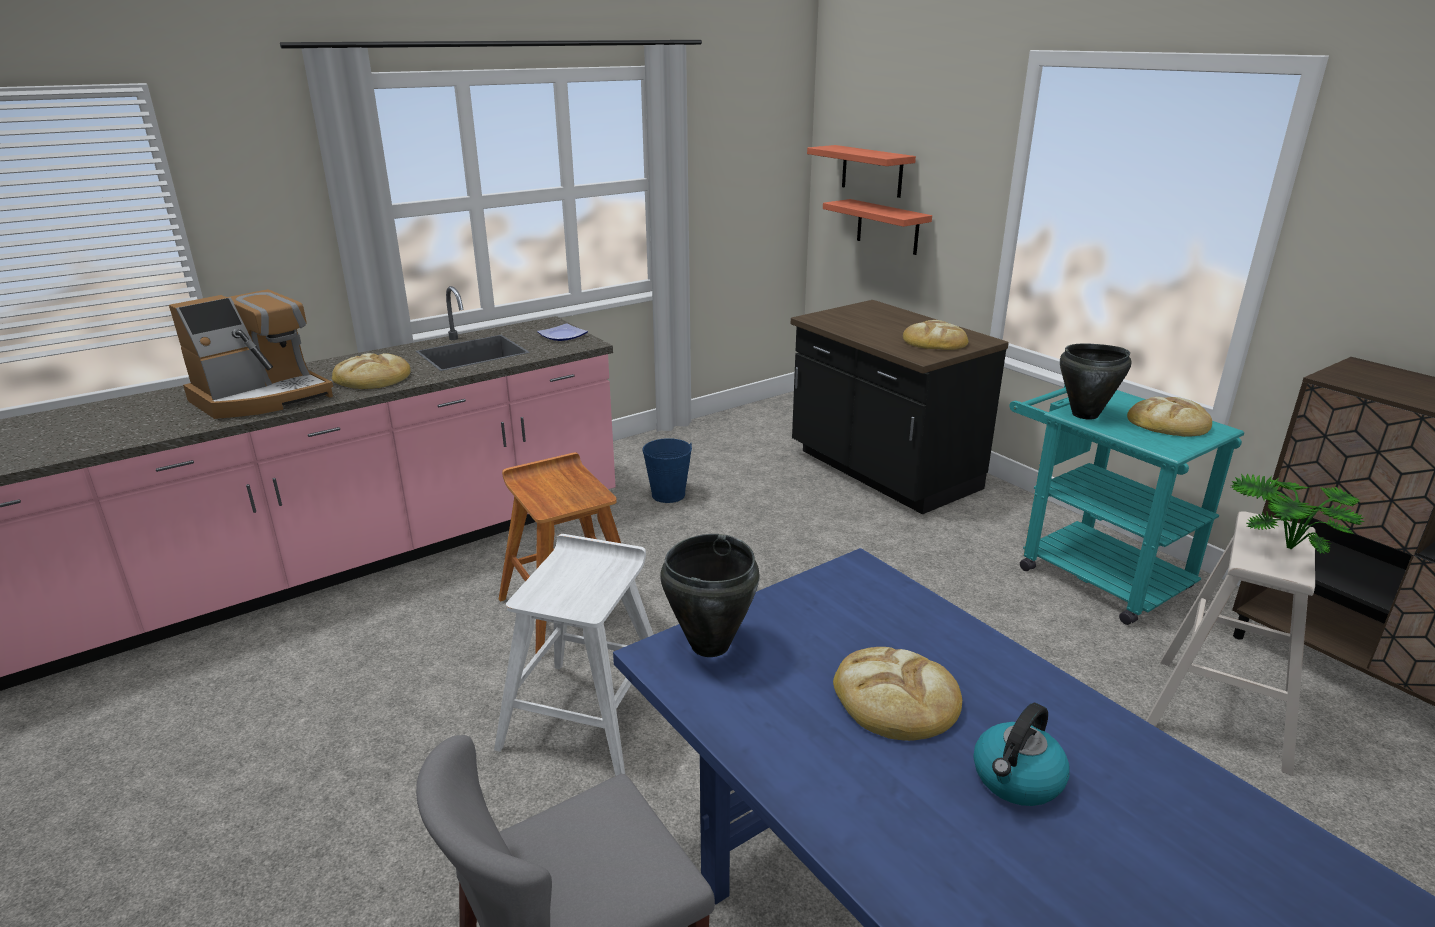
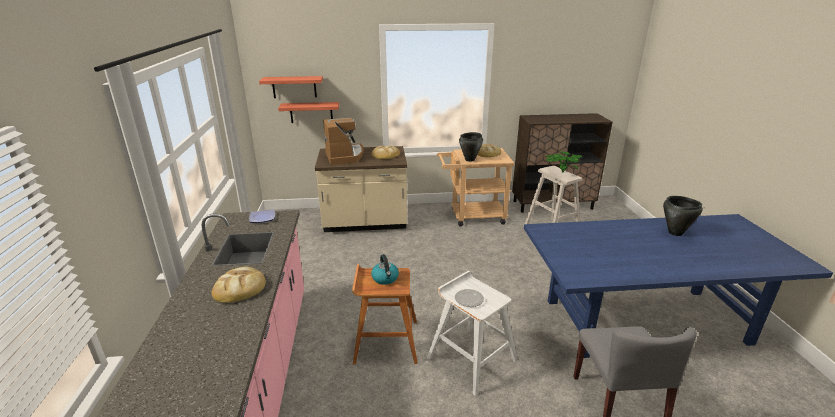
camera: 60 degrees left, 0 degrees up
(262, 397) = (213, 337): coffee machine -> coffee machine (345, 156)
(561, 578) = (469, 299): none -> plate
(668, 494) = (315, 280): blue bucket -> none
(709, 645) = (572, 268): black cooking pot -> black cooking pot (675, 233)
(882, 471) = (365, 222): black counter -> beige counter
(896, 699) = (615, 247): bread -> none
(1017, 779) = (656, 243): kettle -> kettle (385, 278)
(1090, 572) = (472, 216): turquoise cart -> beige cart

